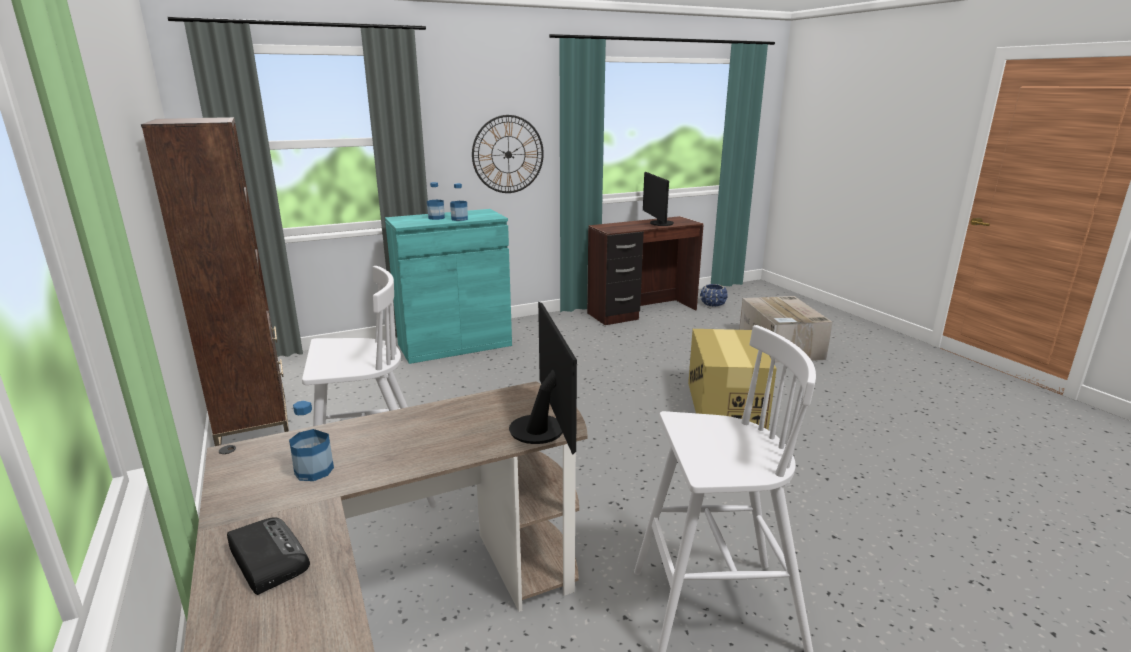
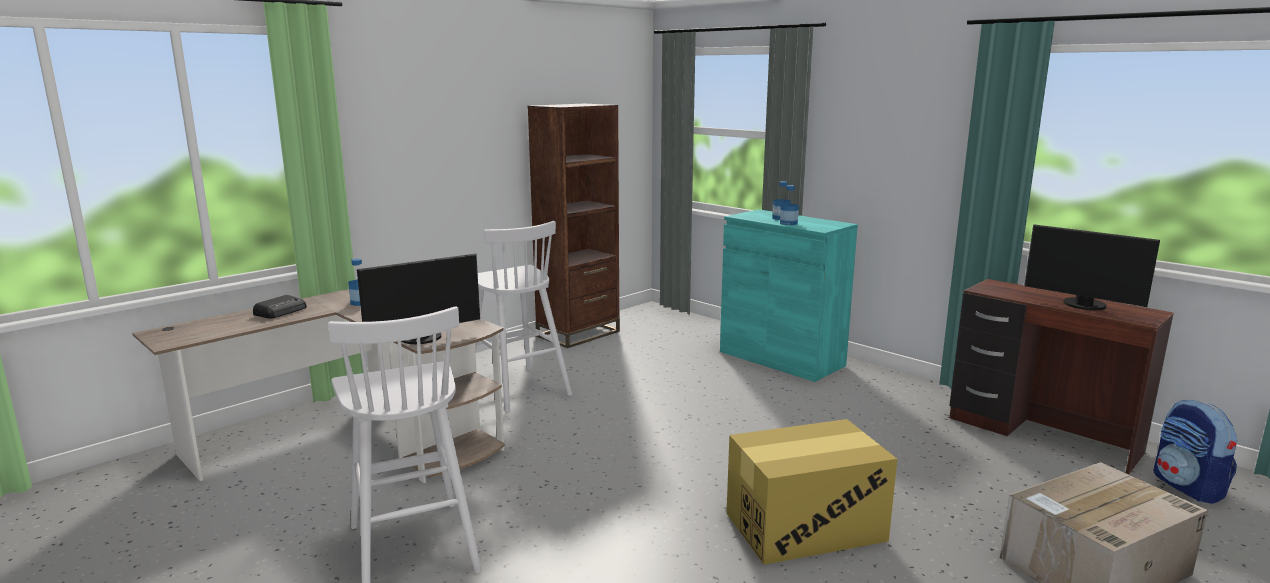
camera: 70 degrees right, 5 degrees down
(508, 154) = (908, 166): wall clock -> none
(659, 223) = (1083, 305): monitor -> monitor turned 105 degrees counterclockwise
(713, 304) = (1188, 487): blue planter -> backpack

